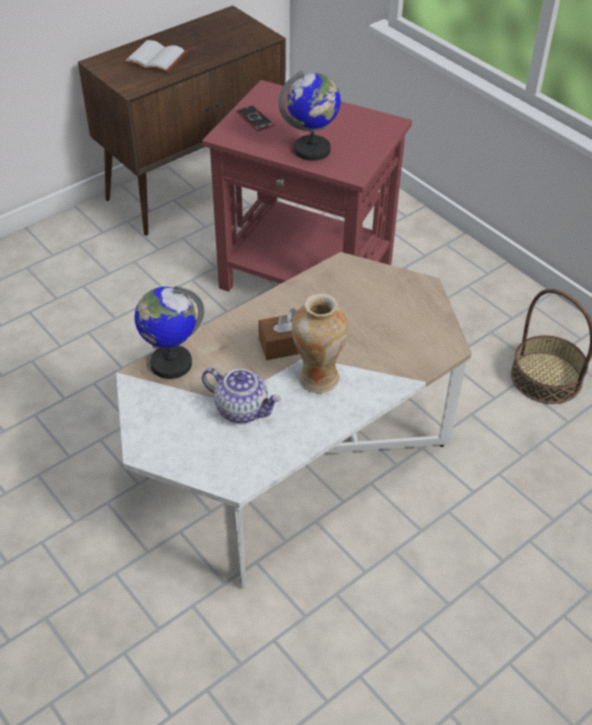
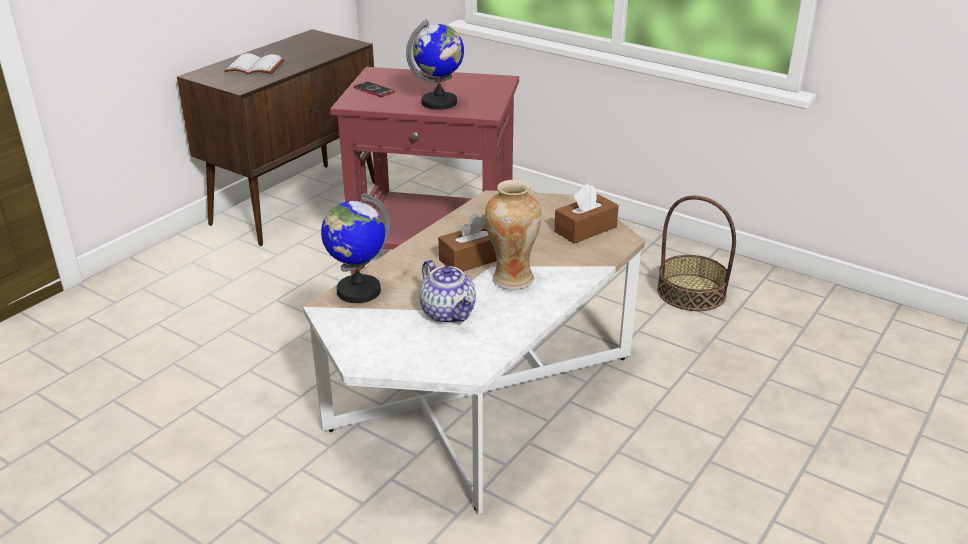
camera: 15 degrees left, 15 degrees down
(242, 409) = (449, 313): teapot -> teapot turned 45 degrees clockwise
(417, 326) = (585, 229): none -> brown tissue box

